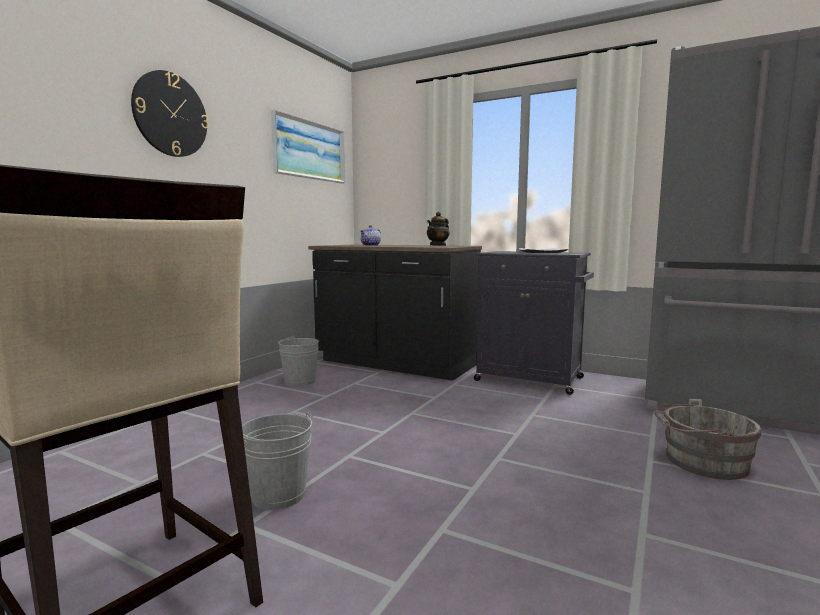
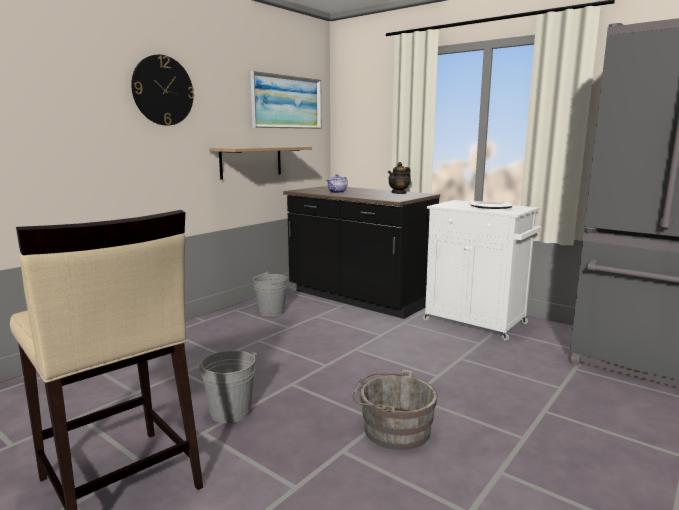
camera: 10 degrees right, 5 degrees up
(272, 211) = (251, 162): none -> shelf
(531, 379) = (477, 322): black cabinet -> white cabinet
(701, 462) = (591, 416): grey bucket -> grey bucket (392, 429)

